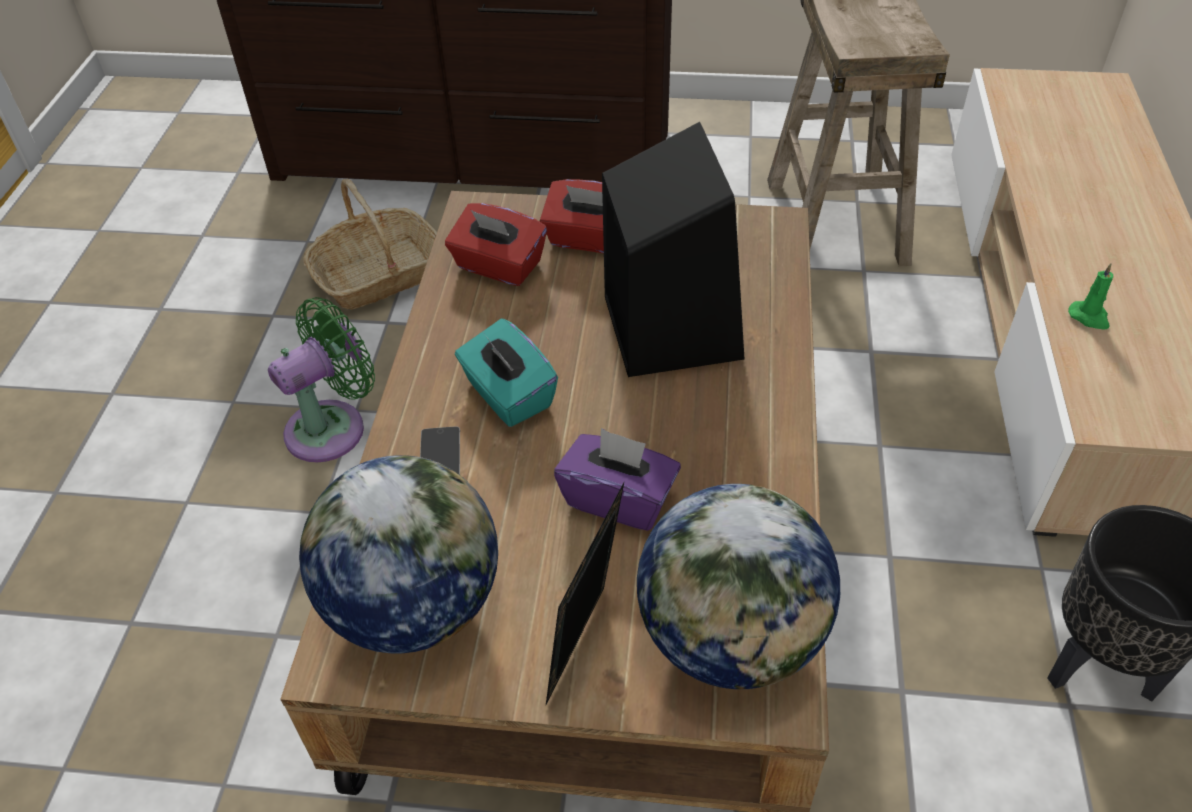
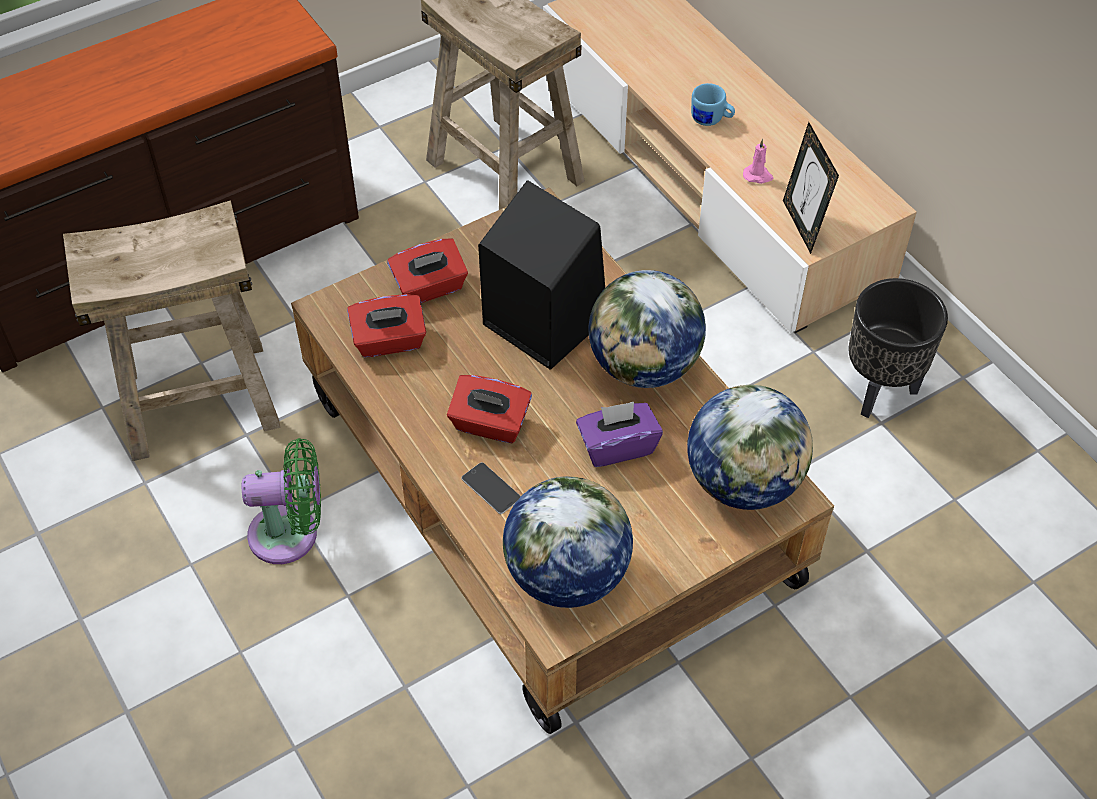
camera: 40 degrees left, 5 degrees up
(333, 427) = (291, 534): green fan -> green fan turned 75 degrees clockwise
(379, 275) = (198, 401): basket -> beige stool
(508, 395) = (490, 424): turquoise tissue box -> red tissue box
(586, 648) = (679, 535): picture frame -> picture frame (802, 225)
(737, 431) = (644, 366): none -> globe
(1078, 238) = (711, 120): none -> blue mug
(1089, 317) = (758, 176): green candle -> pink candle

